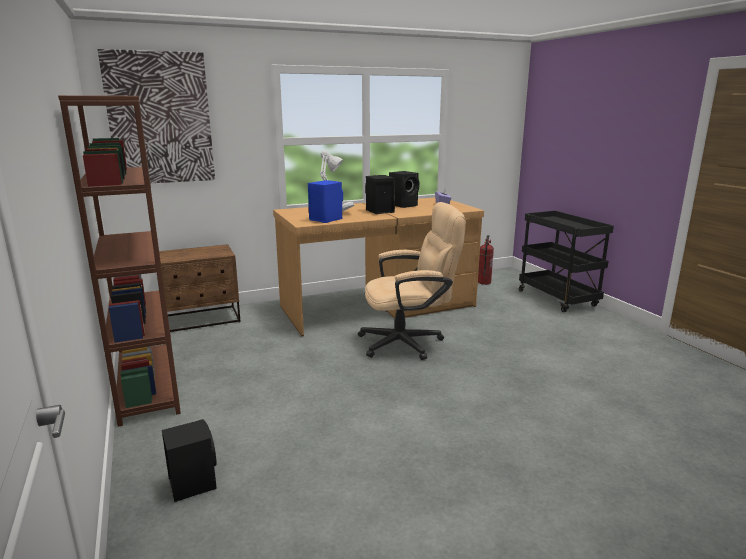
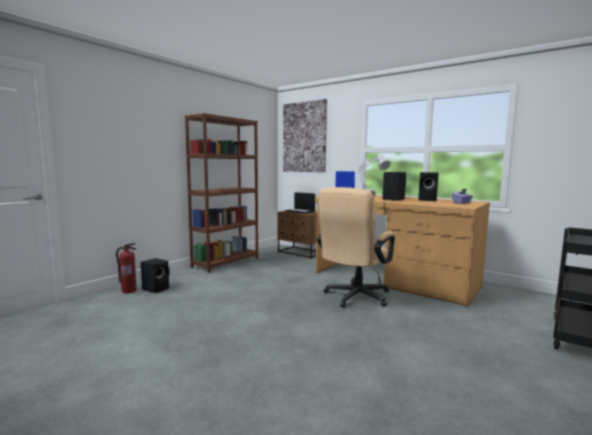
camera: 60 degrees right, 10 degrees down
(188, 253) = (300, 211): none -> laptop
(409, 342) = (354, 298): beige office chair -> beige office chair turned 75 degrees clockwise
(484, 282) = (533, 301): fire extinguisher -> fire extinguisher (129, 291)

